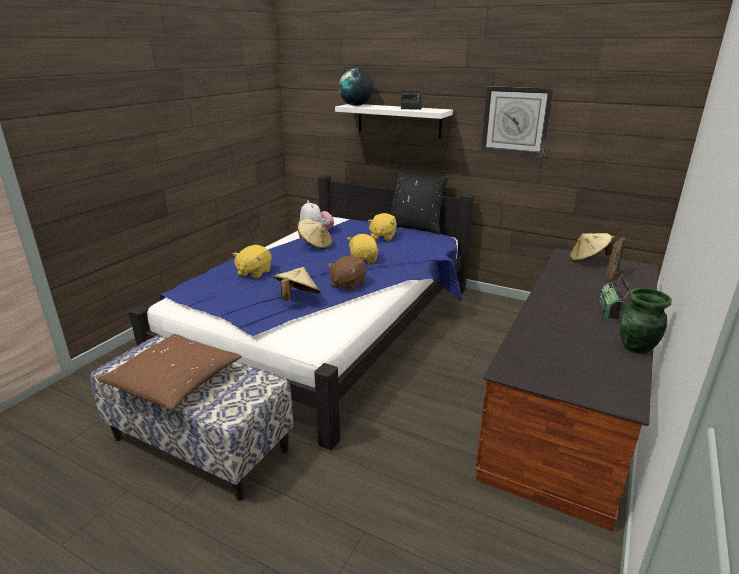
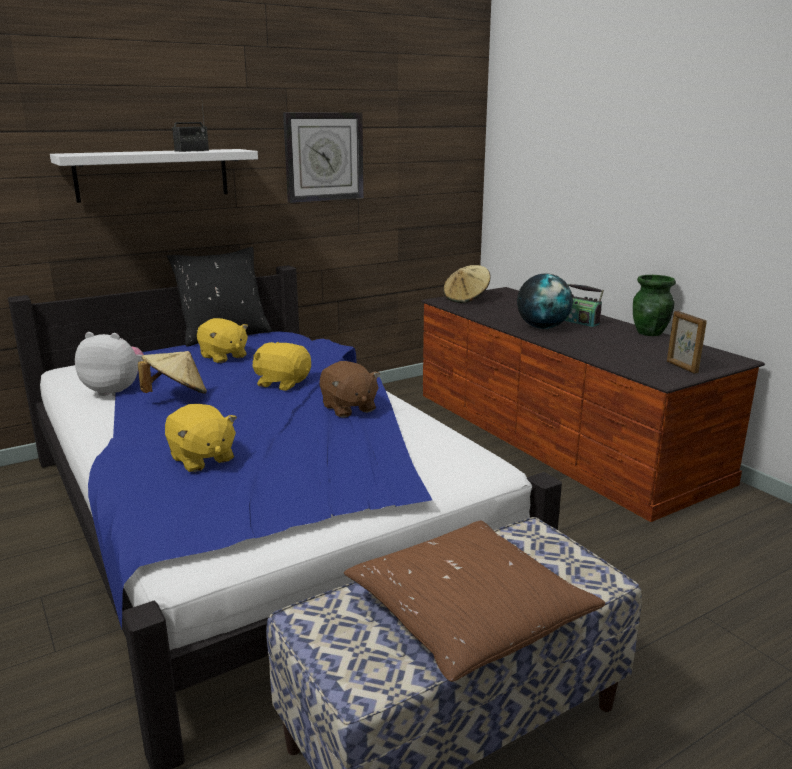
camera: 60 degrees left, 5 degrees down
(297, 298) = (354, 444): beige hat -> none
(356, 105) = (86, 153): globe -> globe (542, 327)
(611, 275) = (509, 302): picture frame -> picture frame (681, 367)

